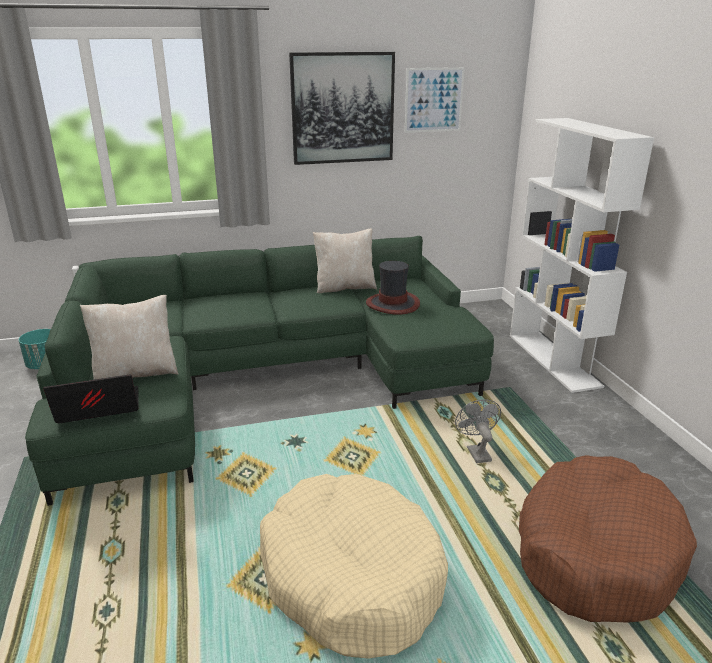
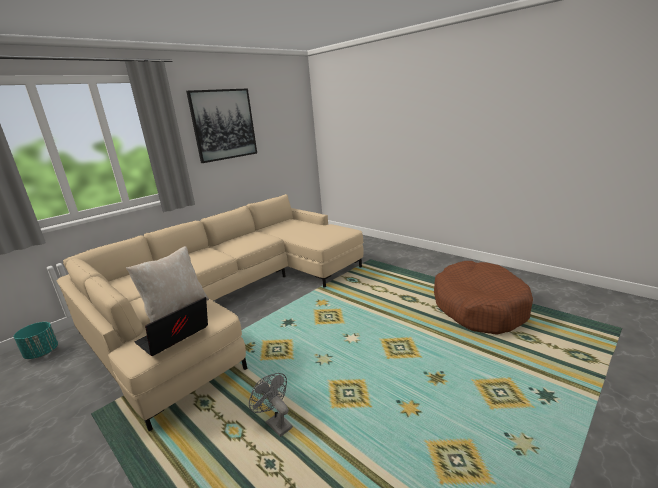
camera: 30 degrees left, 5 degrees down
(262, 377) = (229, 300): green sofa -> beige sofa
(345, 287) = (257, 232): beige pillow -> none
(351, 576) = (391, 368): beige dog bed -> none
(393, 304) = (294, 231): hat -> none
(434, 100) = (271, 116): picture -> none
(476, 452) = (386, 290): grey fan -> grey fan (276, 423)
(554, 360) = (376, 242): white bookcase -> none

